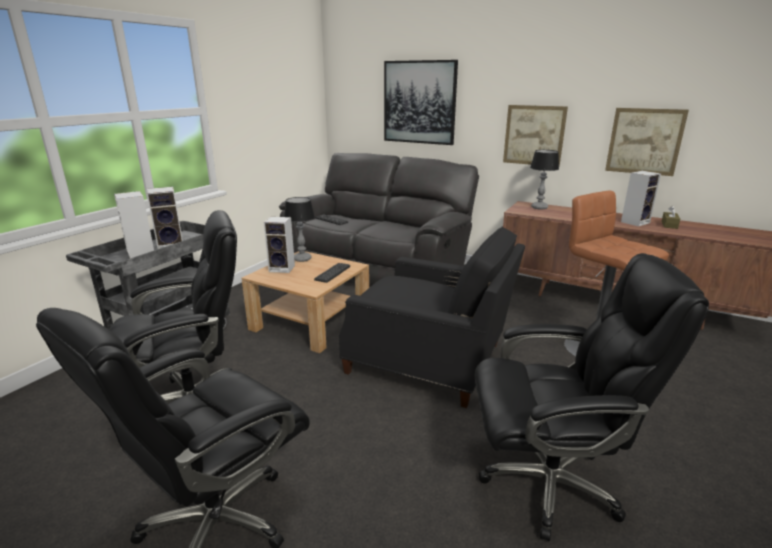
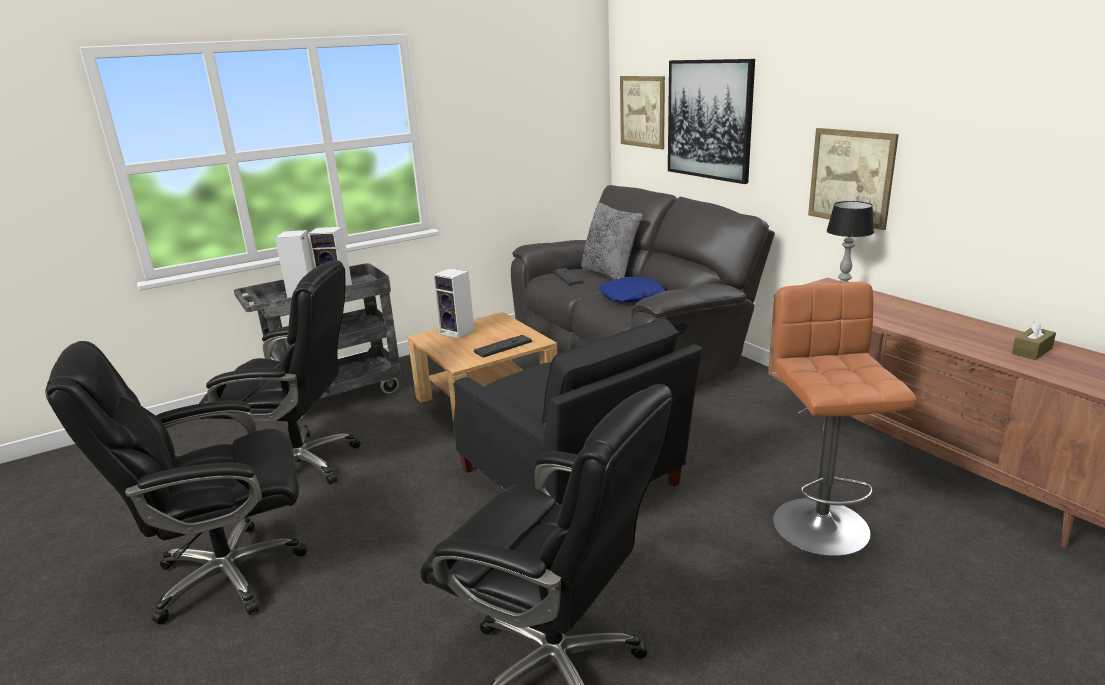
camera: 30 degrees right, 0 degrees up
(302, 259) = (491, 323): table lamp -> none
(356, 217) = (609, 275): none -> grey pillow
(393, 227) = (631, 297): none -> blue pillow
(635, 222) = (972, 337): speaker -> none
(644, 141) = (1016, 200): picture -> picture (642, 111)

